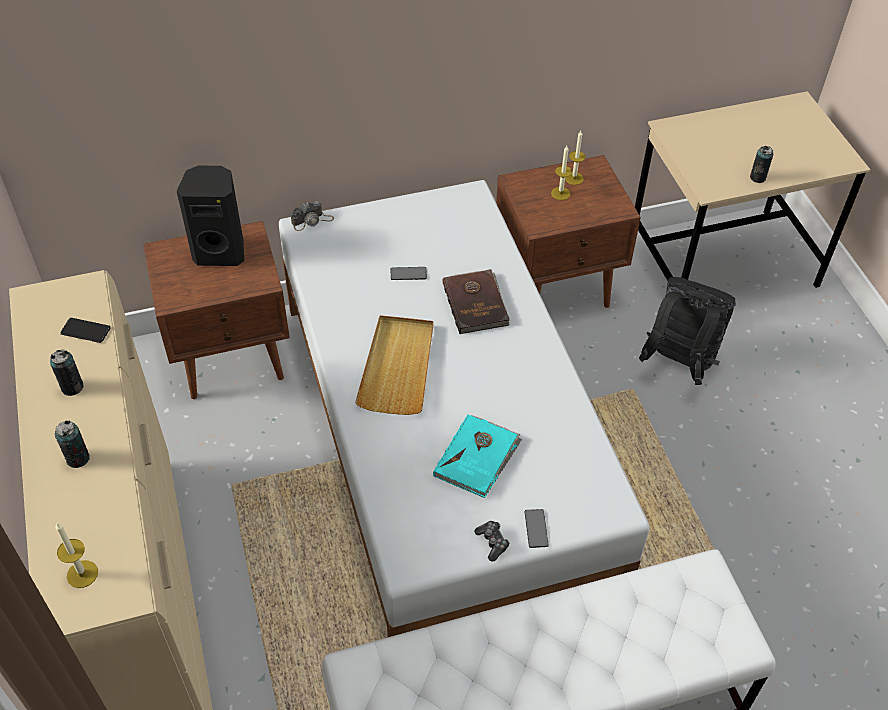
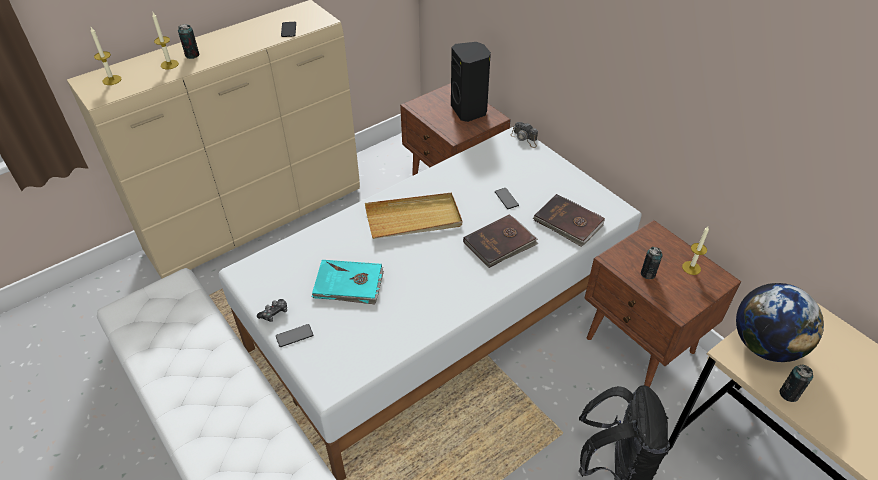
camera: 70 degrees right, 5 degrees down
(72, 387) = (244, 38): can -> can (648, 274)
(472, 238) = (568, 222): none -> brown book
(560, 193) = (664, 263): candle -> candle (169, 64)
(706, 167) = (765, 345): none -> globe

